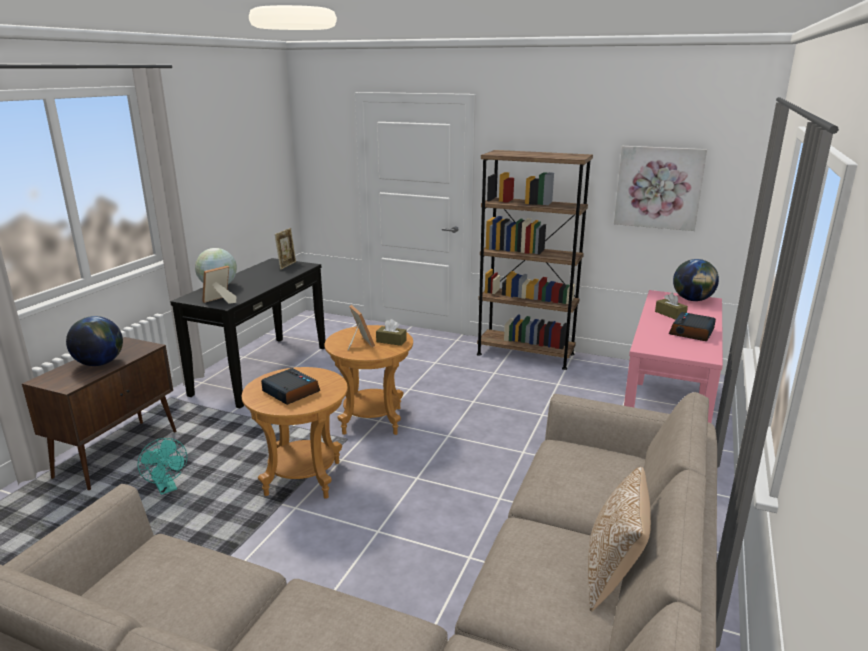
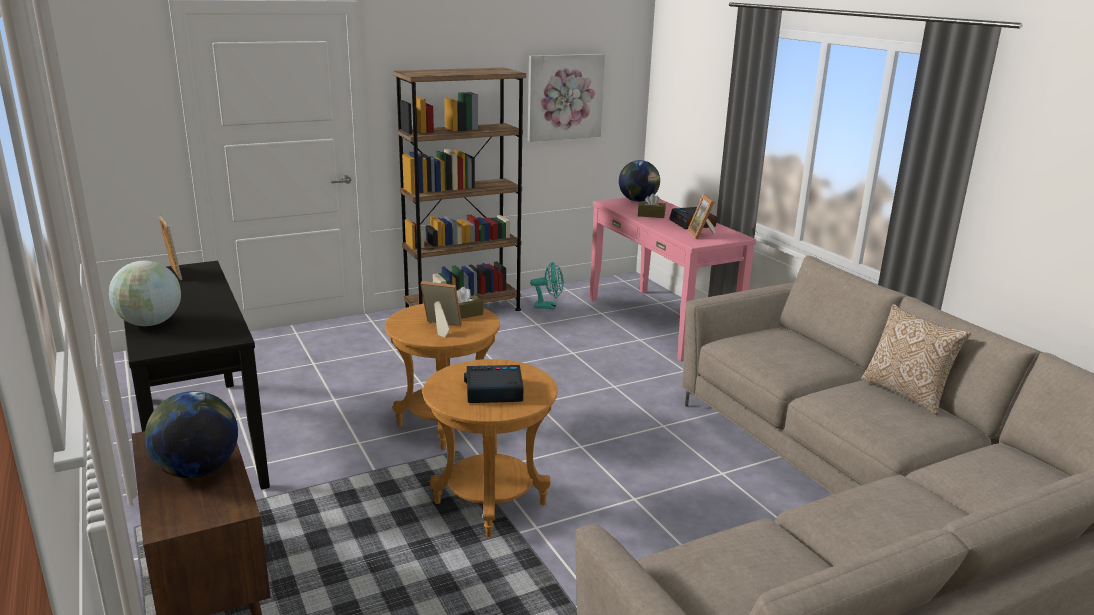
camera: 50 degrees left, 0 degrees up
(167, 488) = (370, 599): turquoise fan -> turquoise fan (549, 306)
(219, 301) = (211, 336): picture frame -> picture frame (702, 235)

